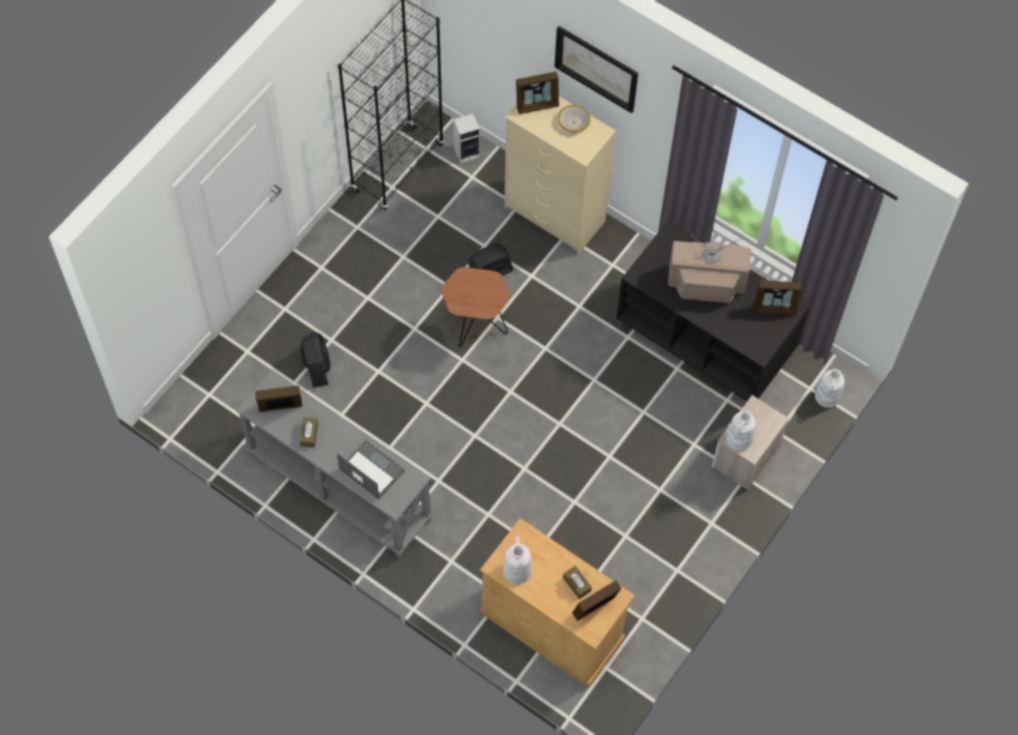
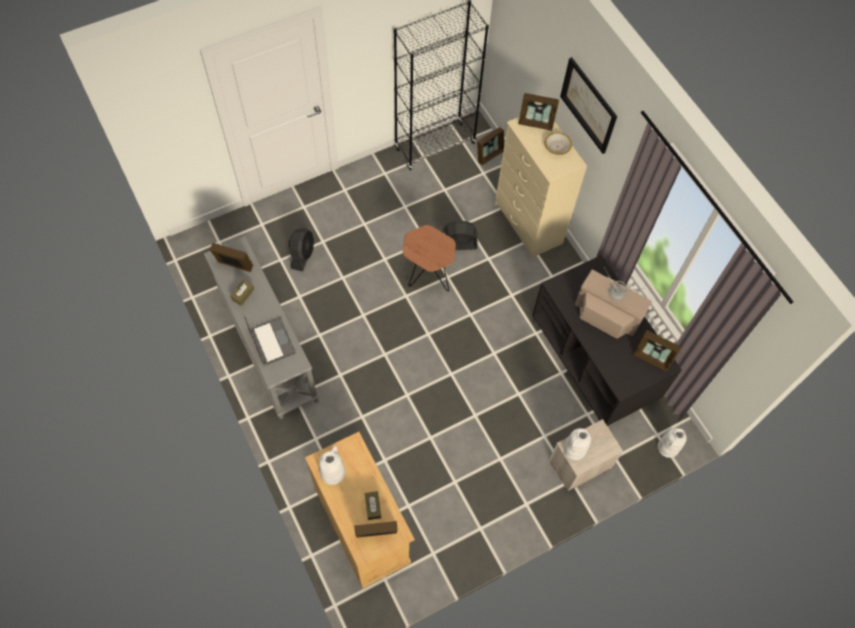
camera: 25 degrees right, 0 degrees up
(467, 151) = (489, 155): speaker -> picture frame

